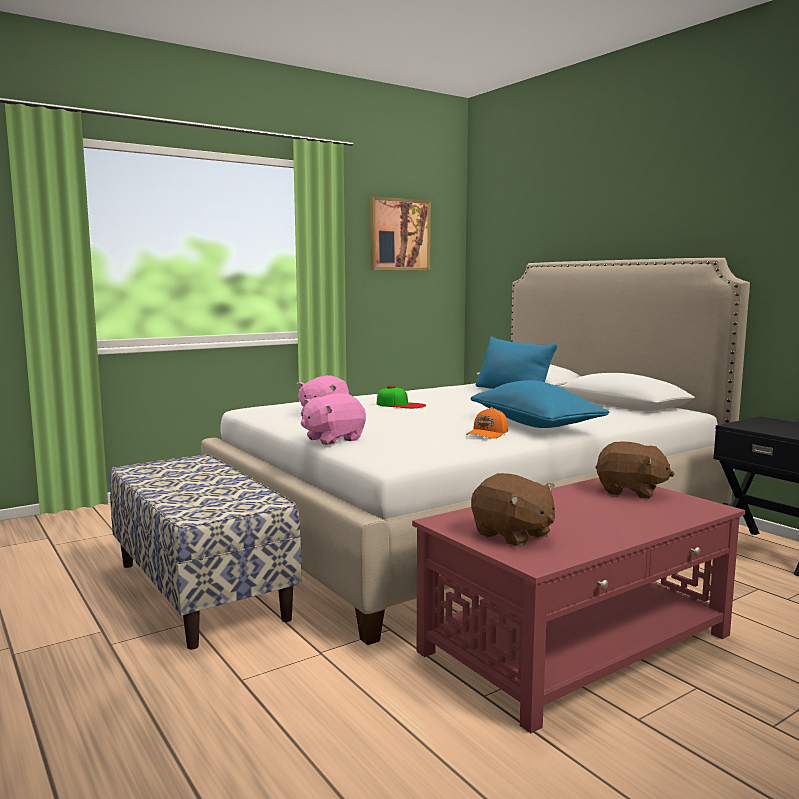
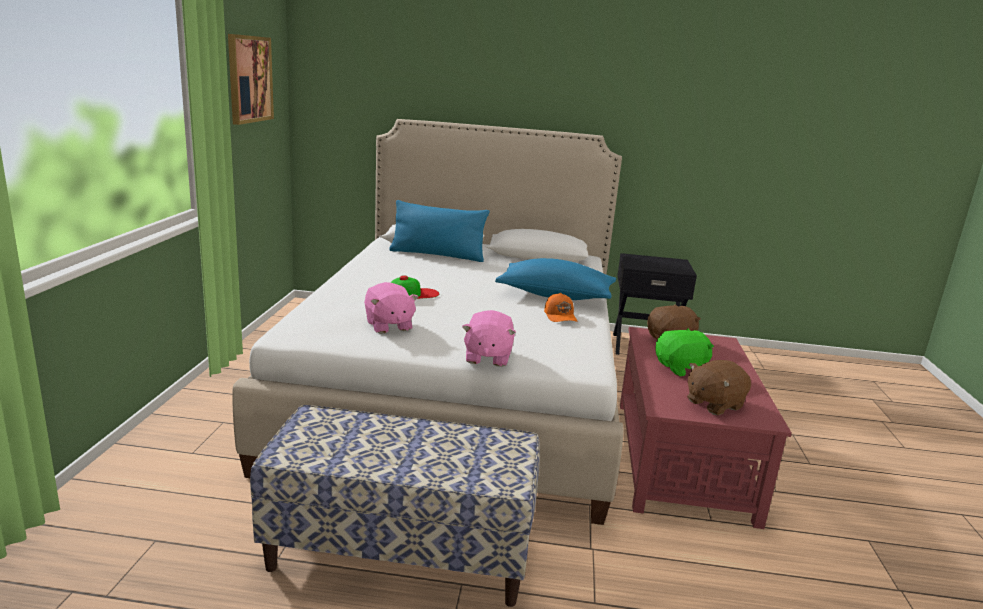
camera: 50 degrees left, 10 degrees up
(512, 535) = (713, 404): brown plush toy -> brown plush toy turned 150 degrees clockwise
(567, 508) = (681, 368): none -> green plush toy

